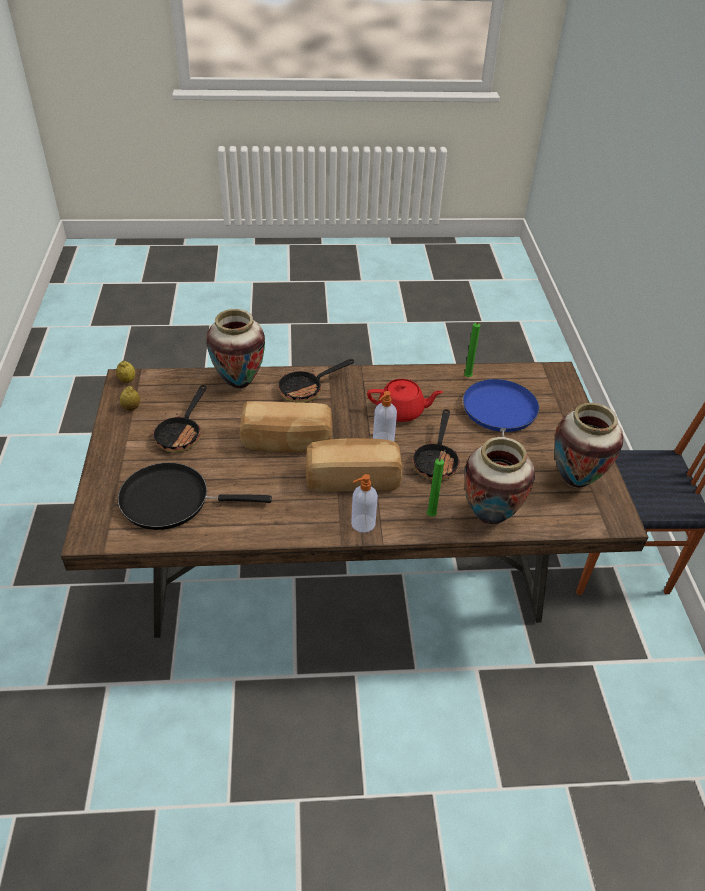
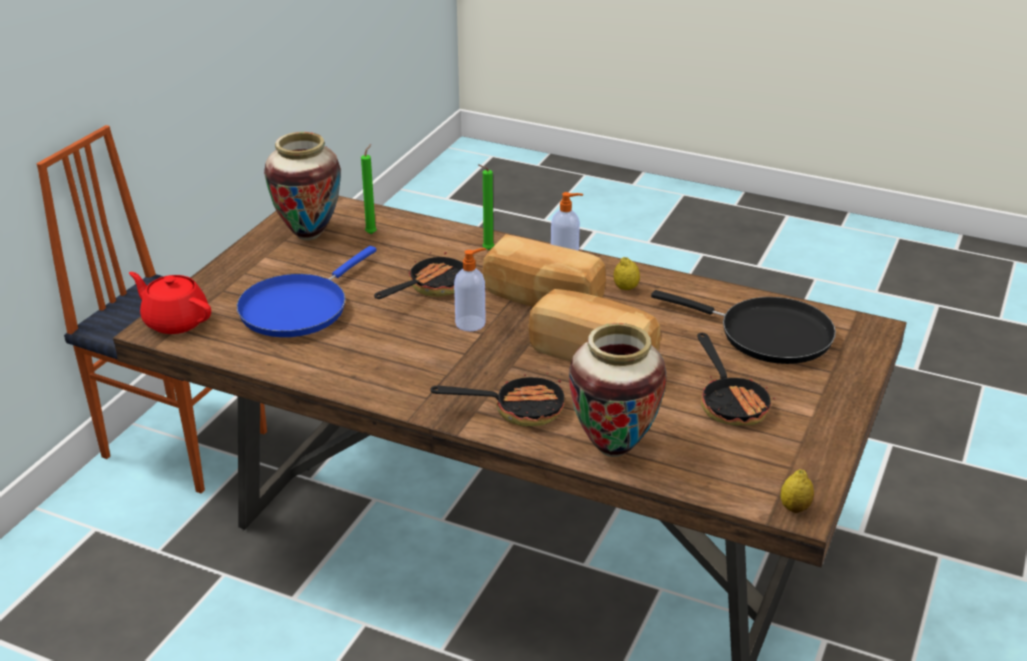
camera: 150 degrees left, 10 degrees down
(131, 408) = (796, 459): lemon -> lemon (626, 288)
(182, 434) = (730, 402): frying pan -> frying pan turned 120 degrees clockwise
(402, 411) = (415, 345): red teapot -> red teapot (175, 321)
(467, 378) = (280, 358): green candle -> green candle (372, 233)
(489, 517) = (432, 234): vase -> none

